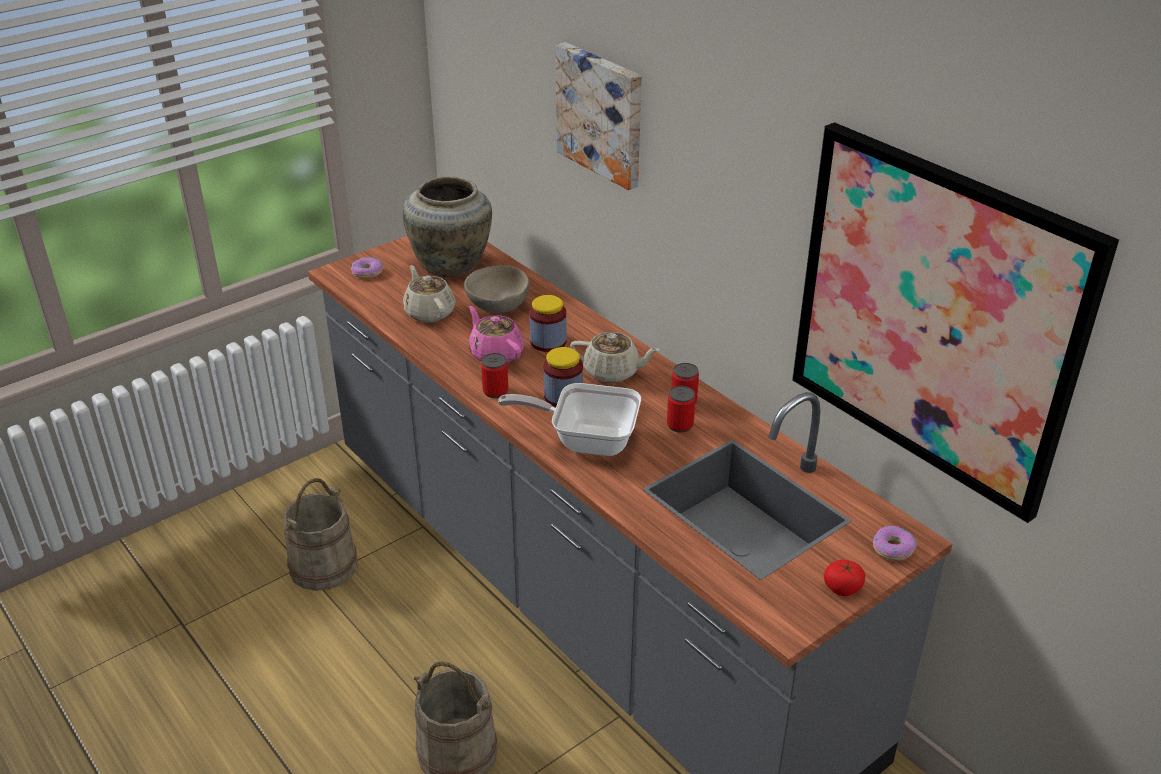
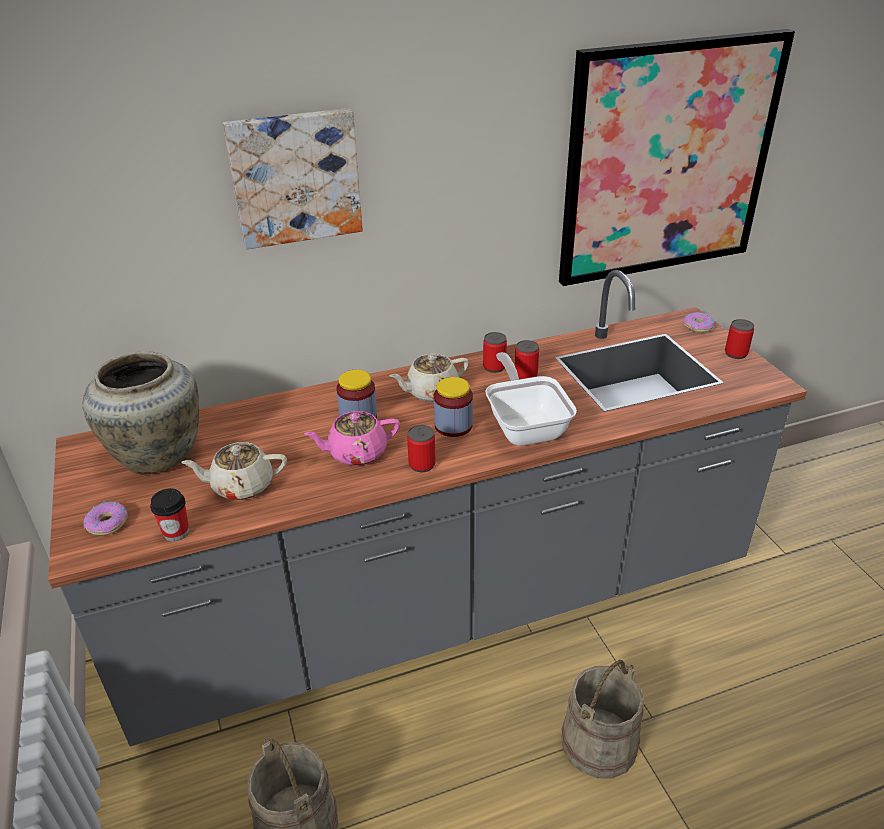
camera: 70 degrees left, 0 degrees up
(367, 301) = (176, 532): none -> cup
(497, 306) = (269, 437): beige bowl -> none
(585, 440) = (525, 426): frying pan -> frying pan turned 135 degrees clockwise
(612, 372) = (431, 392): beige teapot -> beige teapot turned 150 degrees counterclockwise
(842, 587) = (736, 353): tomato -> can

